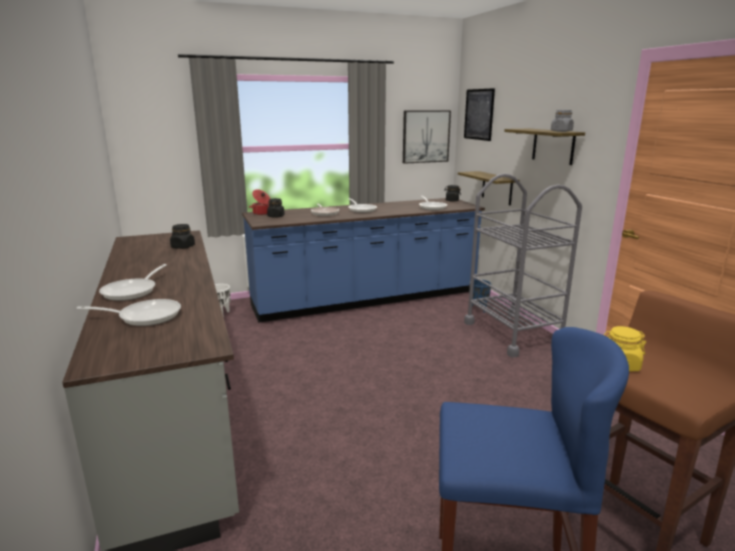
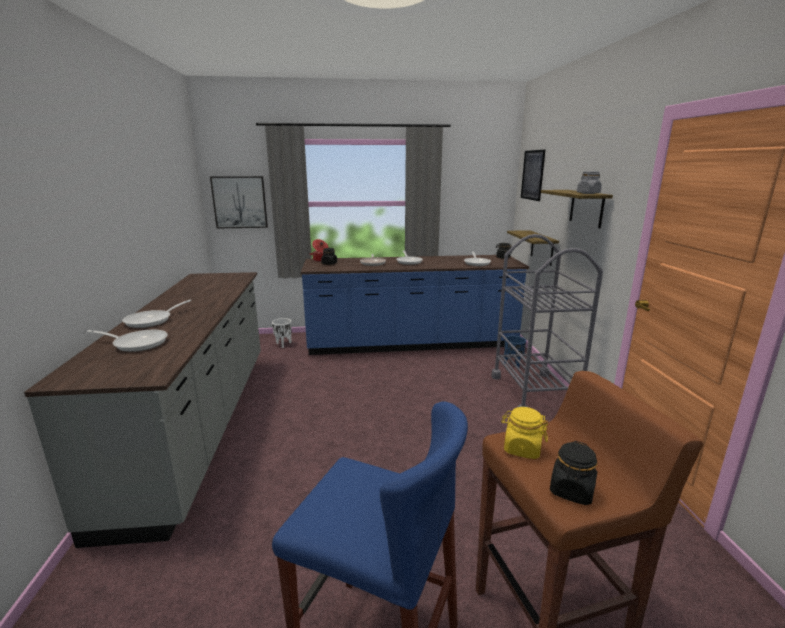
camera: 15 degrees right, 0 degrees up
(183, 247) = (228, 285): black jar -> black jar (571, 491)
(425, 136) = (484, 195): picture -> picture (240, 202)

